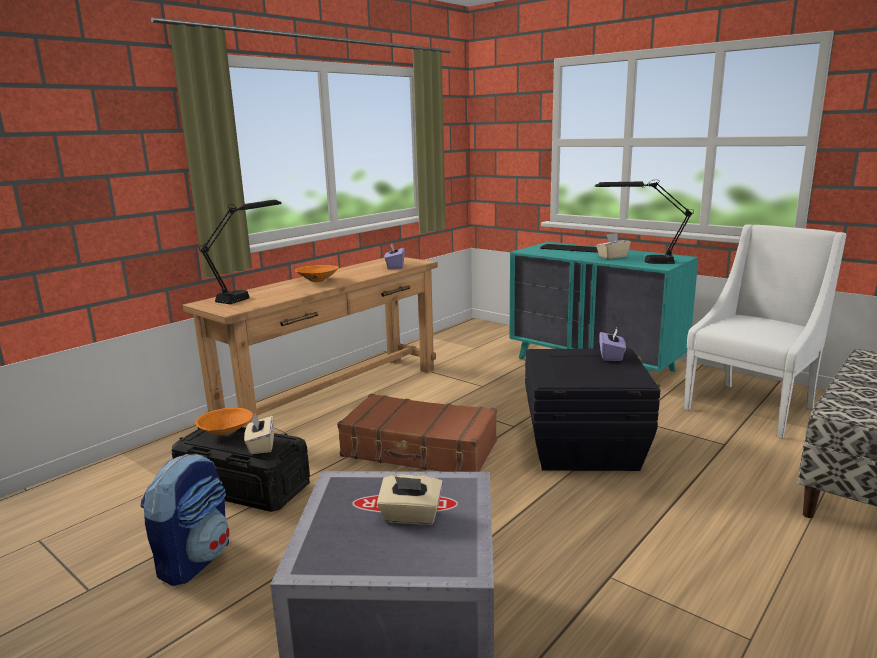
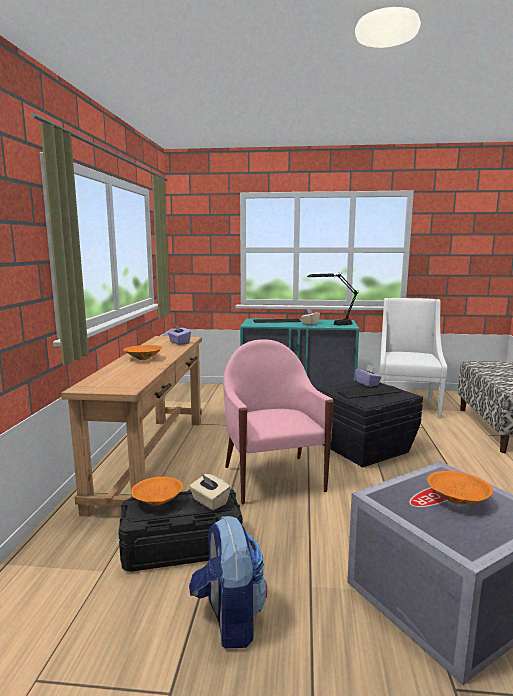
camera: 35 degrees left, 5 degrees down
(250, 294) = (110, 375): black table lamp -> none
(411, 516) = (457, 499): beige tissue box -> orange bowl
(419, 450) = (273, 477): brown suitcase -> pink armchair
(587, 367) = (368, 392): none -> keyboard

